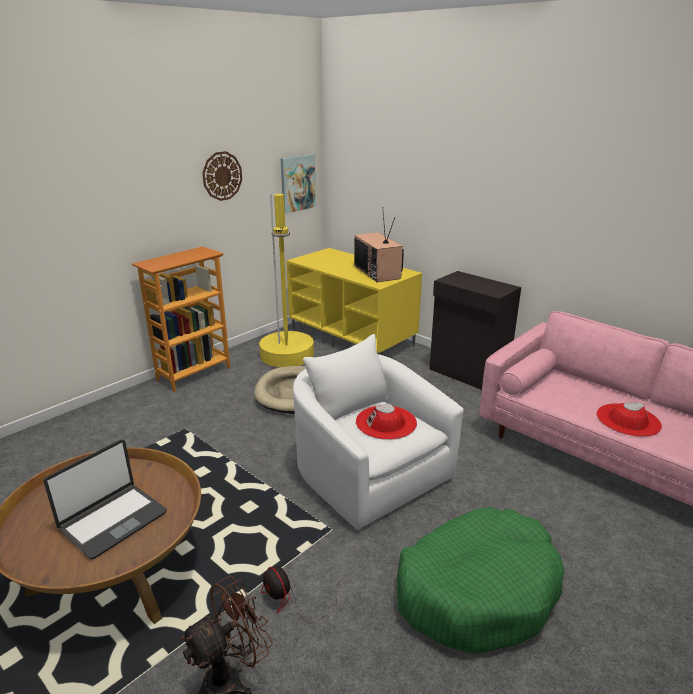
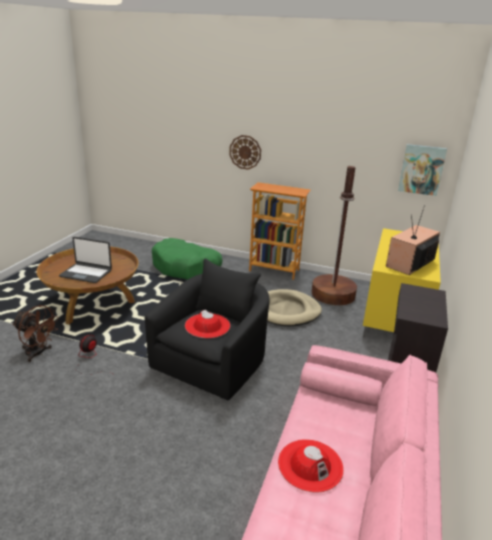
camera: 65 degrees right, 0 degrees up
(222, 176) = (343, 145): wall clock -> wall clock (245, 152)
(287, 355) = (333, 294): yellow floor lamp -> brown floor lamp
(368, 472) = (213, 361): white armchair -> black armchair
(476, 590) = (116, 431): green dog bed -> green dog bed (186, 268)

